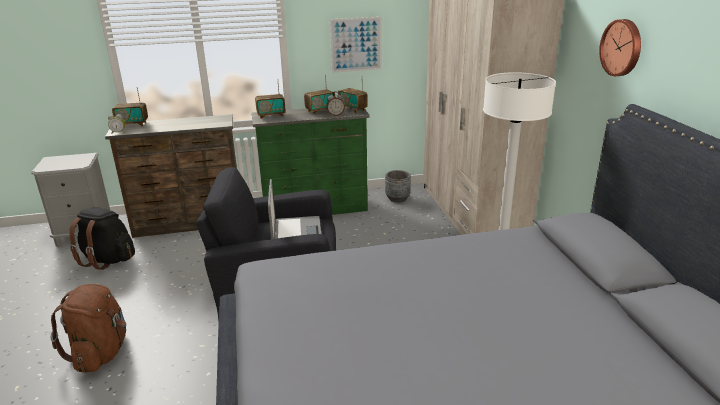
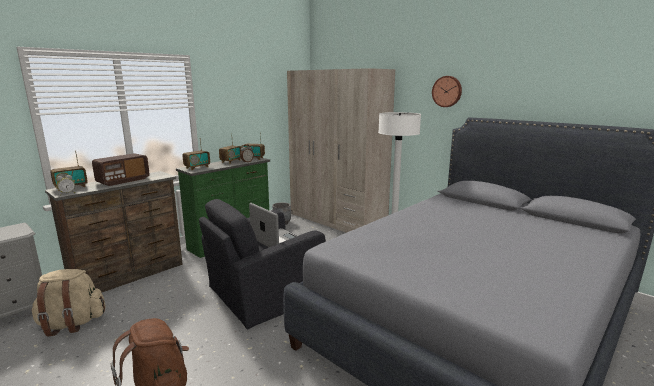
camera: 35 degrees left, 10 degrees down
(107, 260) = (71, 324): black backpack -> beige backpack
(181, 123) = (123, 181): none -> radio
(356, 44) = (242, 113): picture -> none

